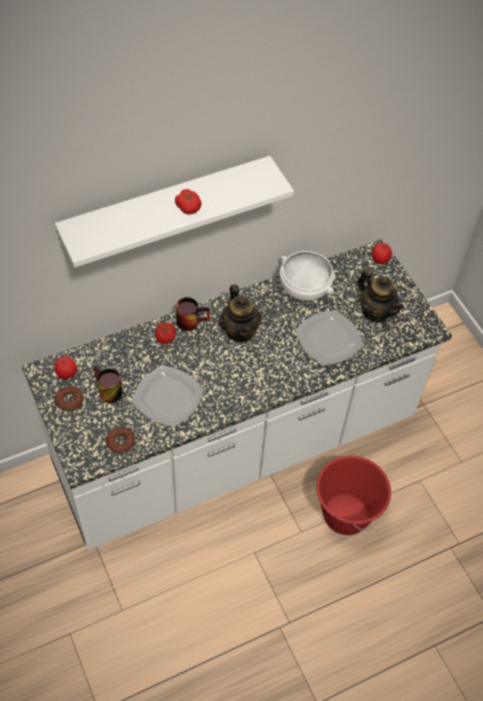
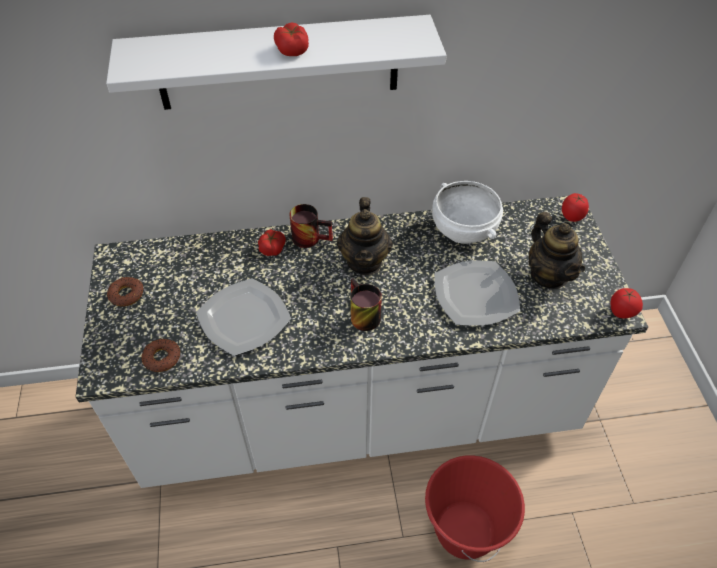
camera: 20 degrees right, 5 degrees down
(67, 374) = (139, 264): tomato -> tomato (621, 312)
(106, 391) = (174, 294): mug -> mug (360, 315)

